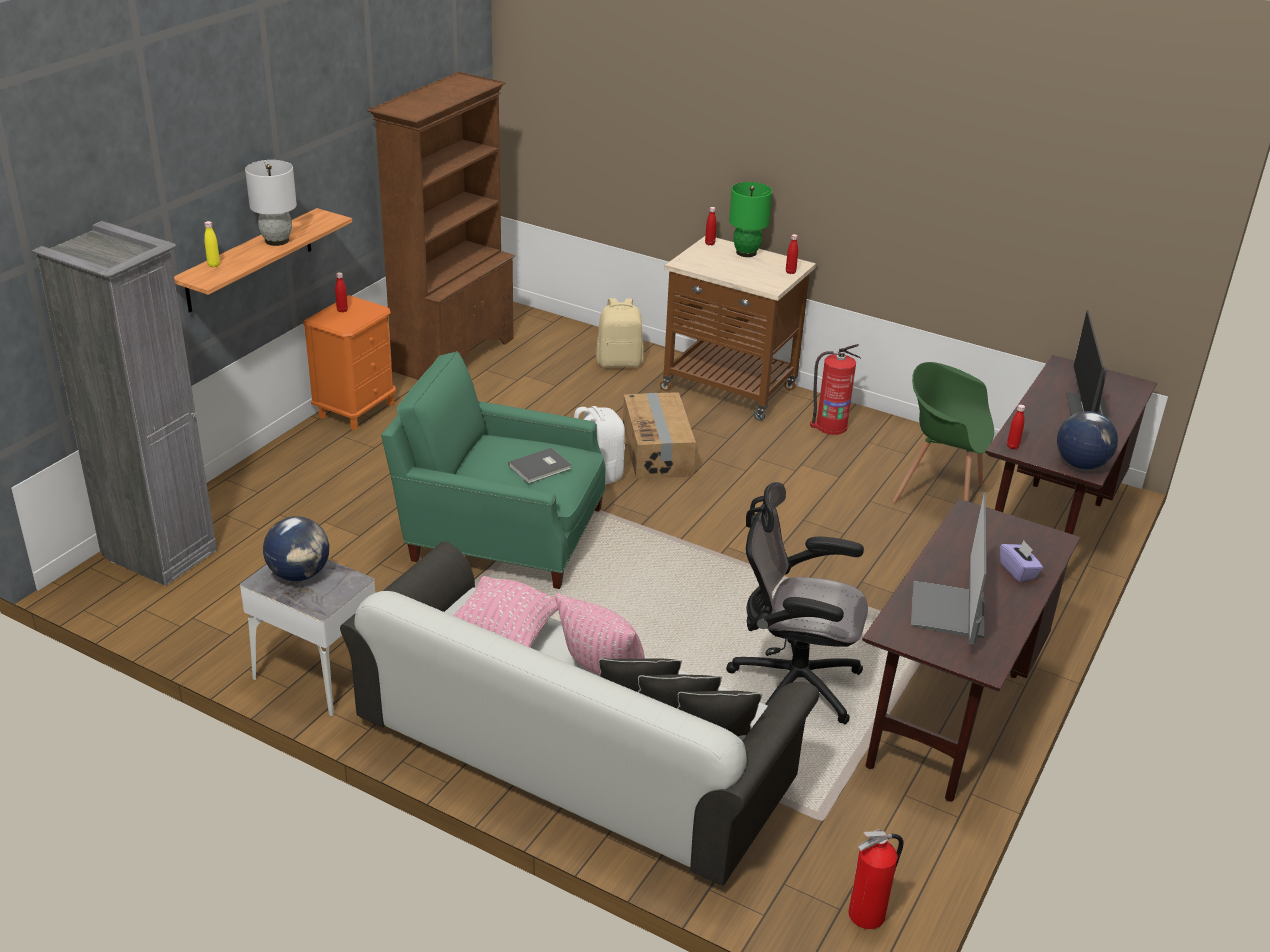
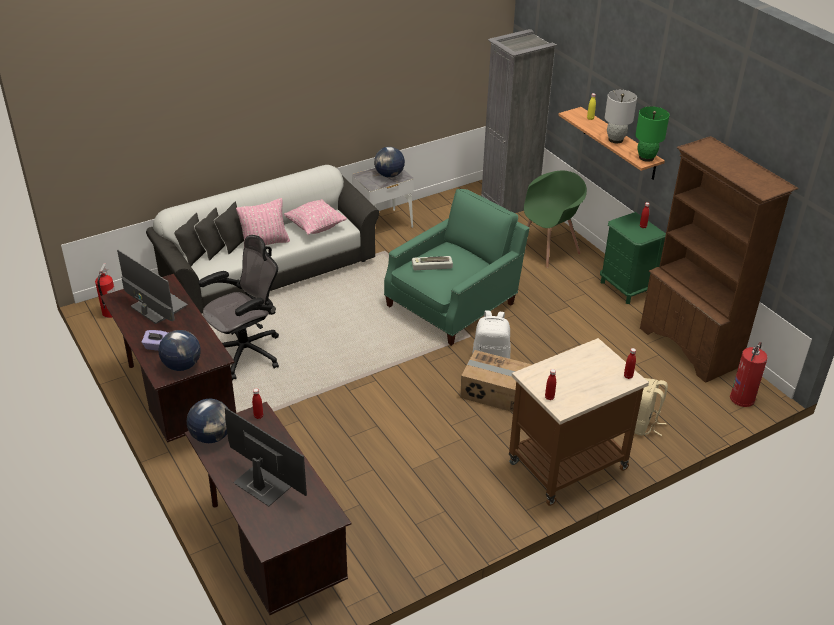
camera: 120 degrees right, 5 degrees up
(356, 409) = (626, 288): orange nightstand -> green nightstand
(541, 468) = (431, 266): grey book -> keyboard
(746, 253) = (600, 389): green table lamp -> green table lamp (646, 158)
(830, 426) = (480, 499): fire extinguisher -> fire extinguisher (742, 398)
(936, 492) = (356, 511): green chair -> green chair (549, 250)
(1019, 534) = (182, 365): none -> globe

